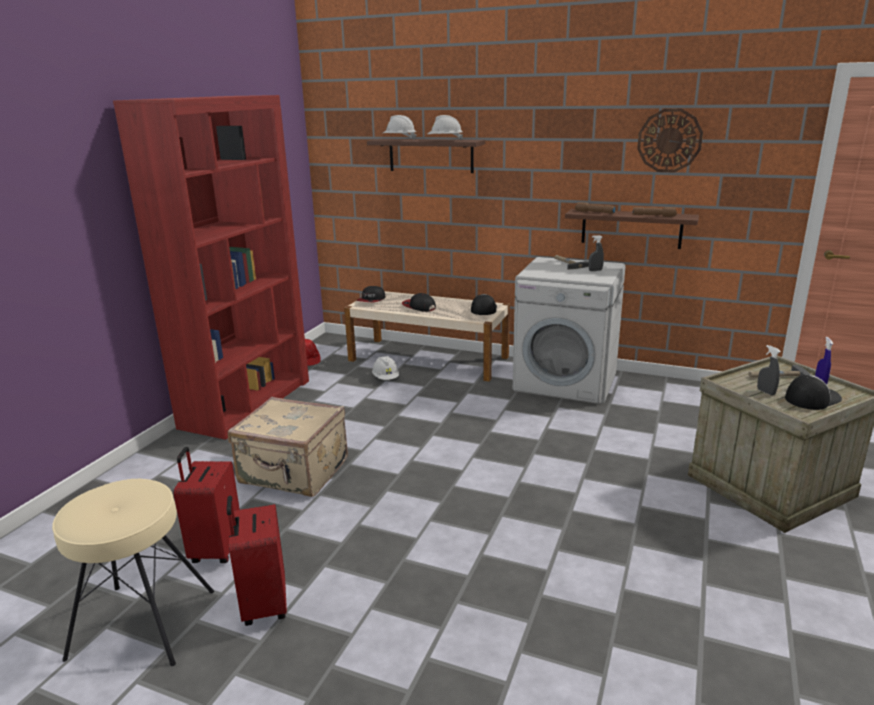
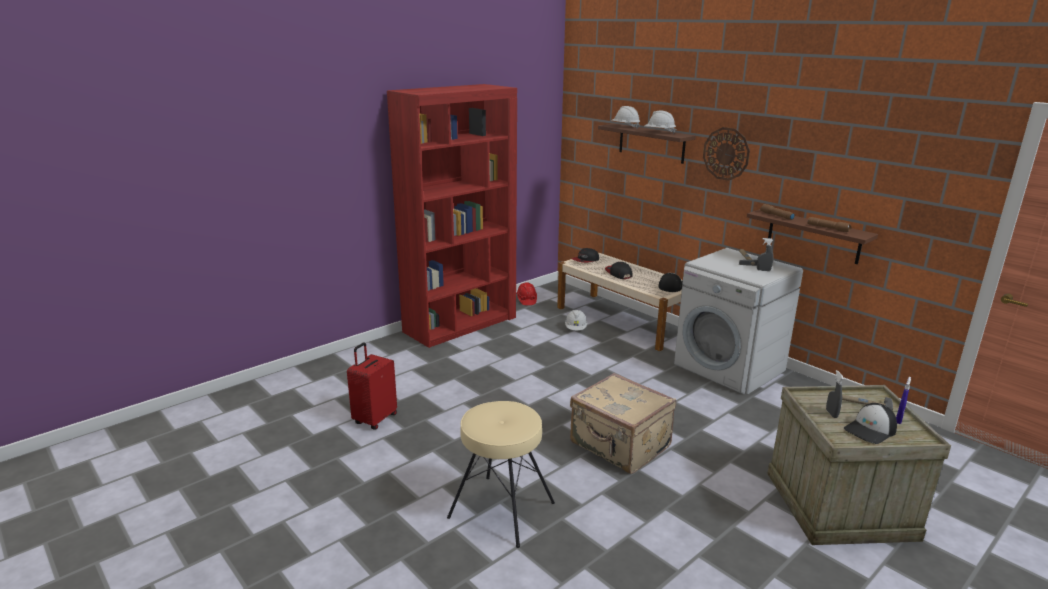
camera: 25 degrees right, 0 degrees up
(142, 624) = (307, 450): beige stool -> beige stool (501, 510)
(263, 605) = (379, 462): red suitcase -> none
(294, 473) = (457, 383): beige suitcase -> beige suitcase (619, 446)
(669, 140) = (856, 158): wall clock -> wall clock (726, 153)
(811, 398) = (870, 430): cap -> cap turned 150 degrees clockwise

